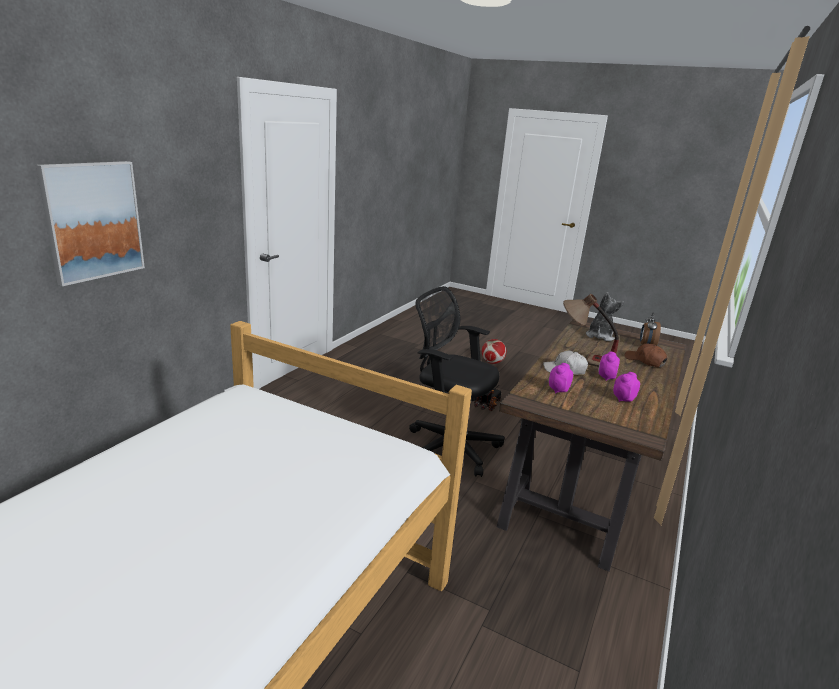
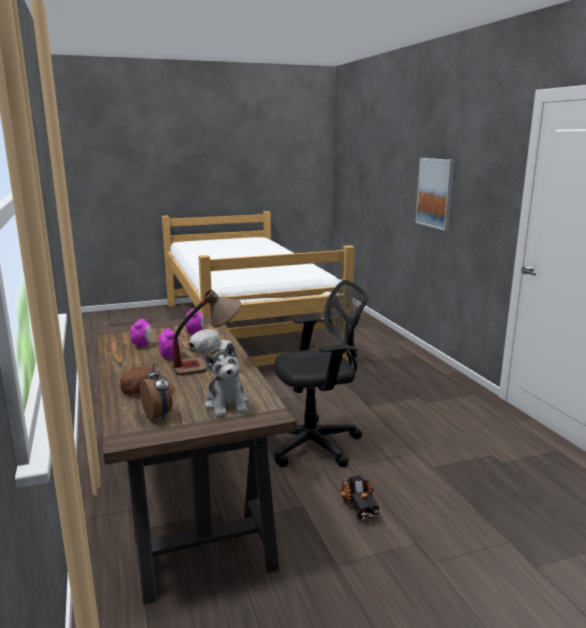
camera: 135 degrees right, 5 degrees down
(492, 362) = (497, 606): football -> none

